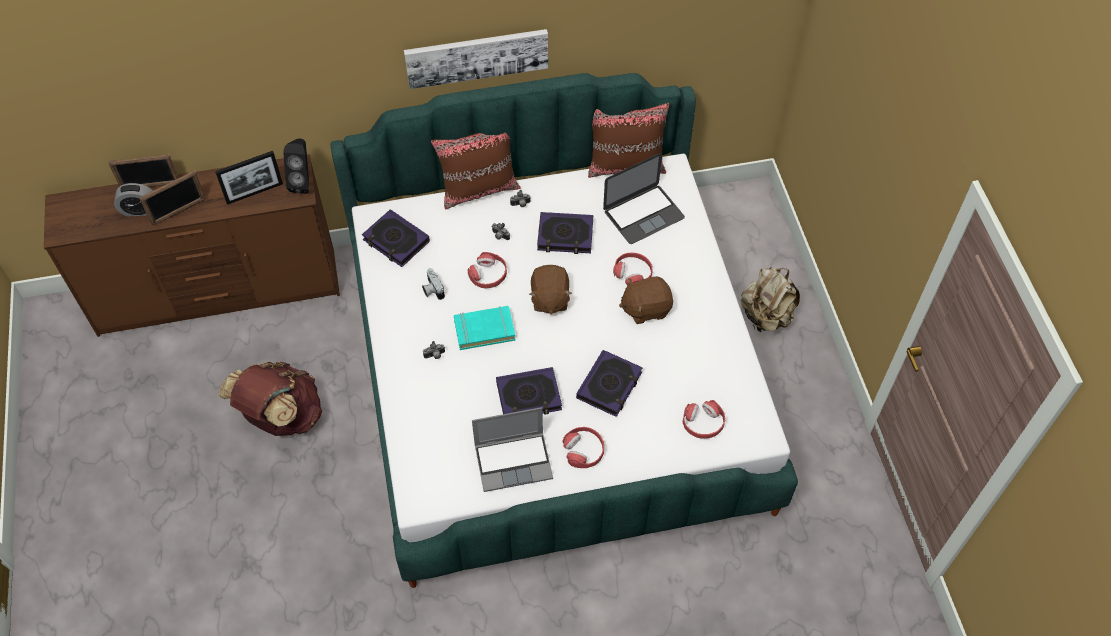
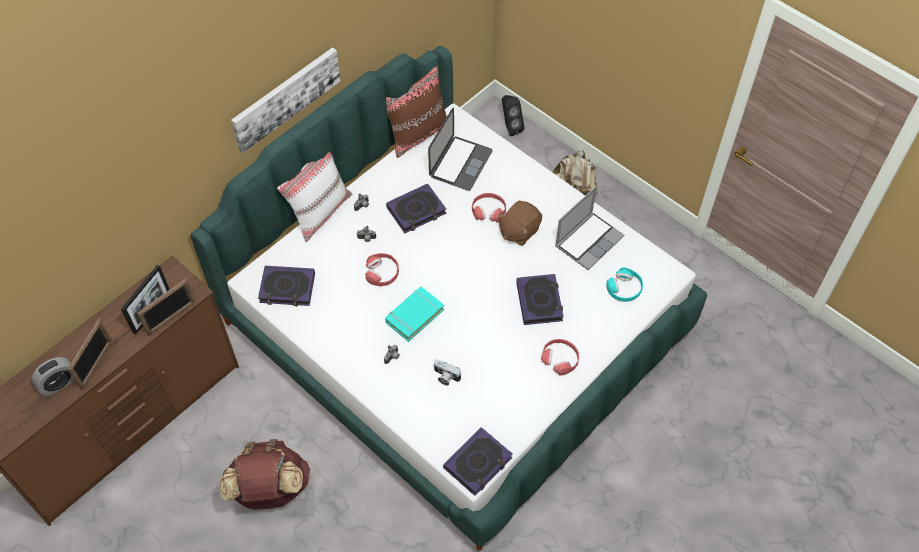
camera: 35 degrees left, 0 degrees up
(150, 186) = (51, 358): picture frame -> picture frame (171, 318)
(303, 182) = (187, 280): black speaker -> black speaker (510, 127)
(432, 290) = (348, 309): camera -> camera (445, 377)
(479, 189) = (320, 212): brown pillow -> white pillow
(514, 461) = (517, 398): laptop -> laptop (588, 240)
(529, 397) = (488, 345): book -> book (478, 463)
(549, 299) = (443, 264): brown plush toy -> none
(703, 423) = (624, 289): red headphones -> turquoise headphones

